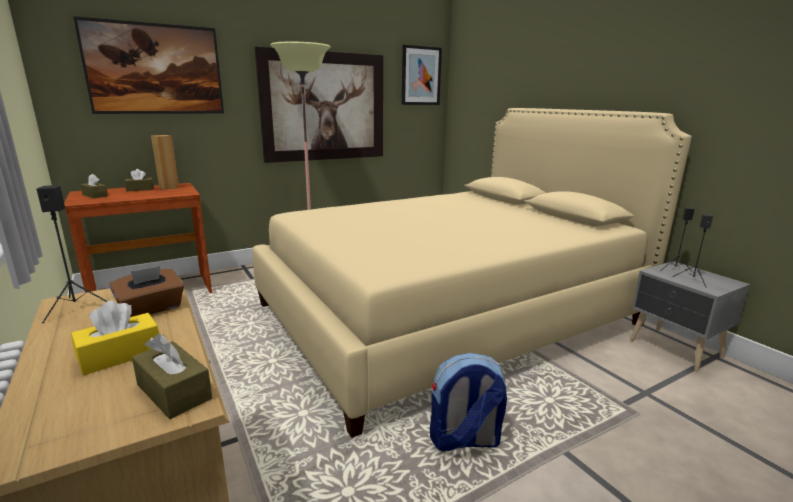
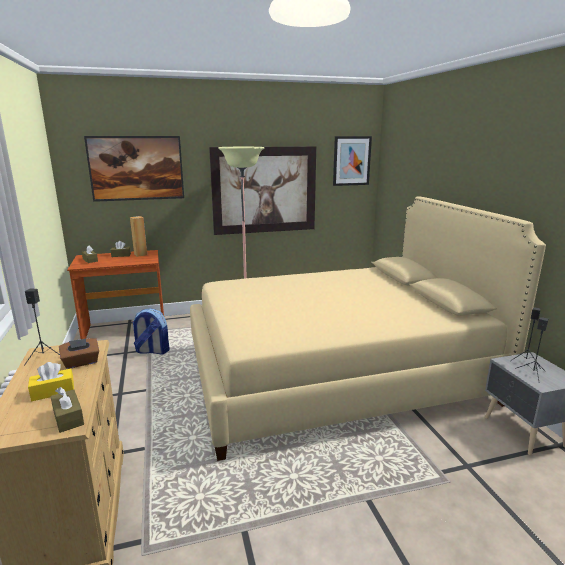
camera: 15 degrees right, 0 degrees up
(464, 441) = (295, 477): backpack -> backpack (152, 351)

